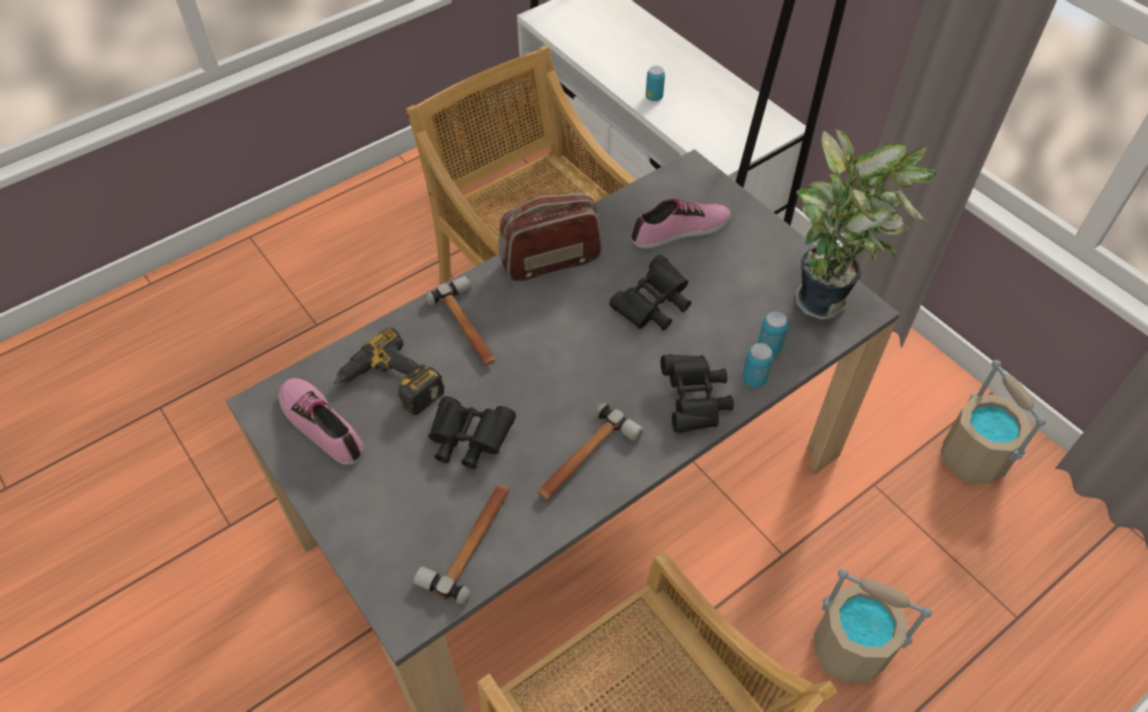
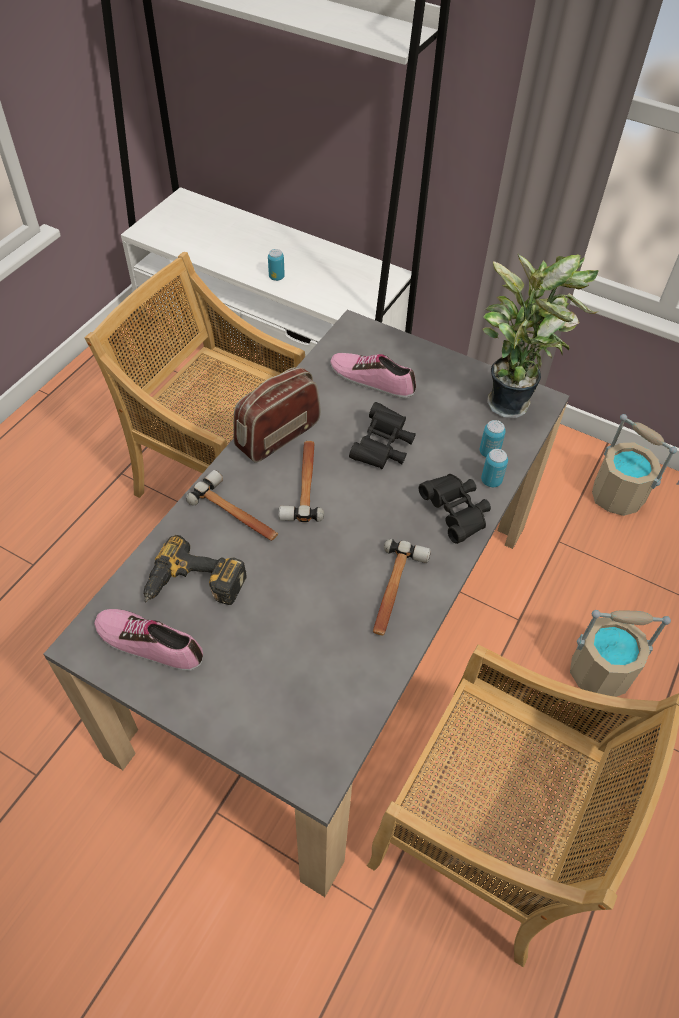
camera: 25 degrees left, 0 degrees up
(469, 441) = (289, 610): black binoculars -> none
(471, 542) = (337, 695): hammer -> hammer (304, 483)
(681, 231) = (372, 379): shoe -> shoe turned 105 degrees counterclockwise

